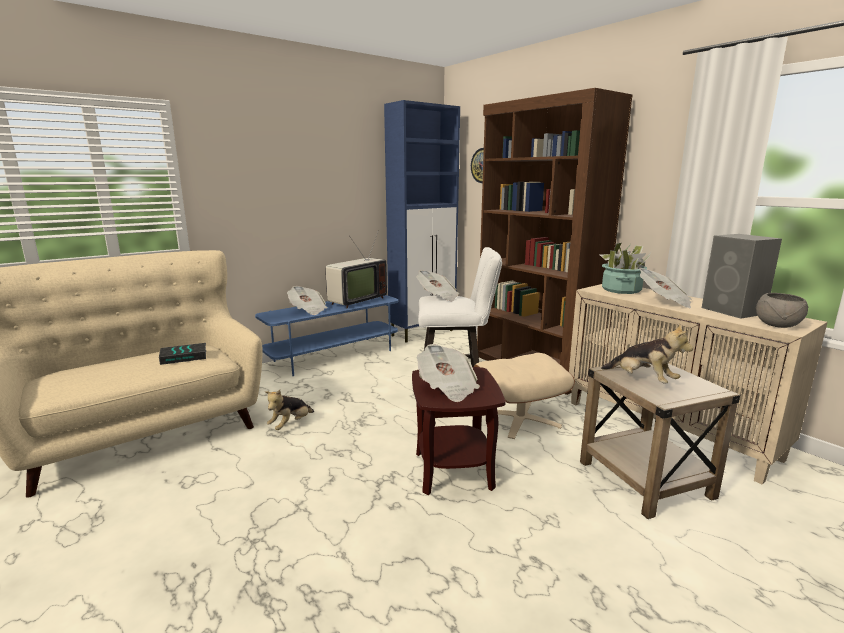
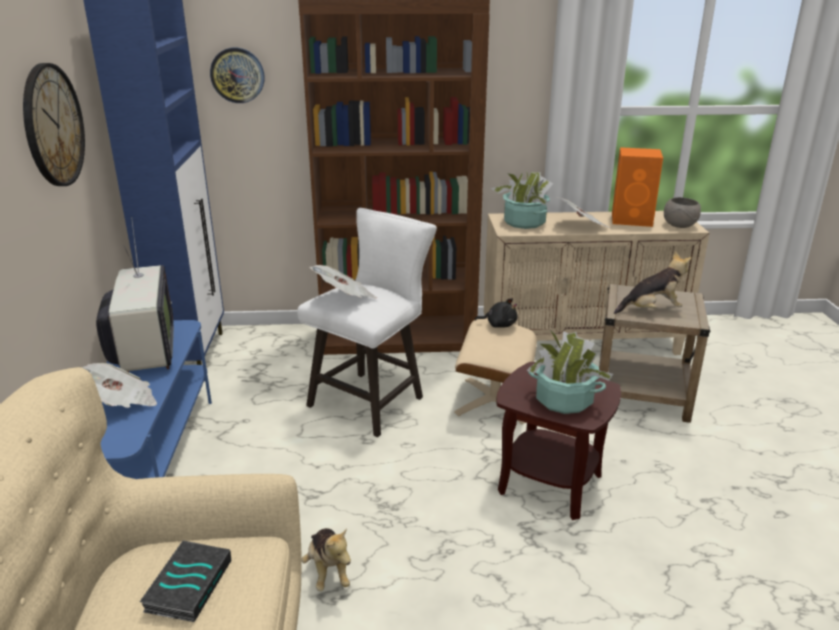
camera: 55 degrees left, 10 degrees up
(335, 169) = (53, 125): none -> wall clock
(447, 388) = (564, 400): newspaper -> potted plant
(544, 359) = (499, 325): none -> black plush toy
(734, 311) = (633, 220): grey speaker -> orange speaker

